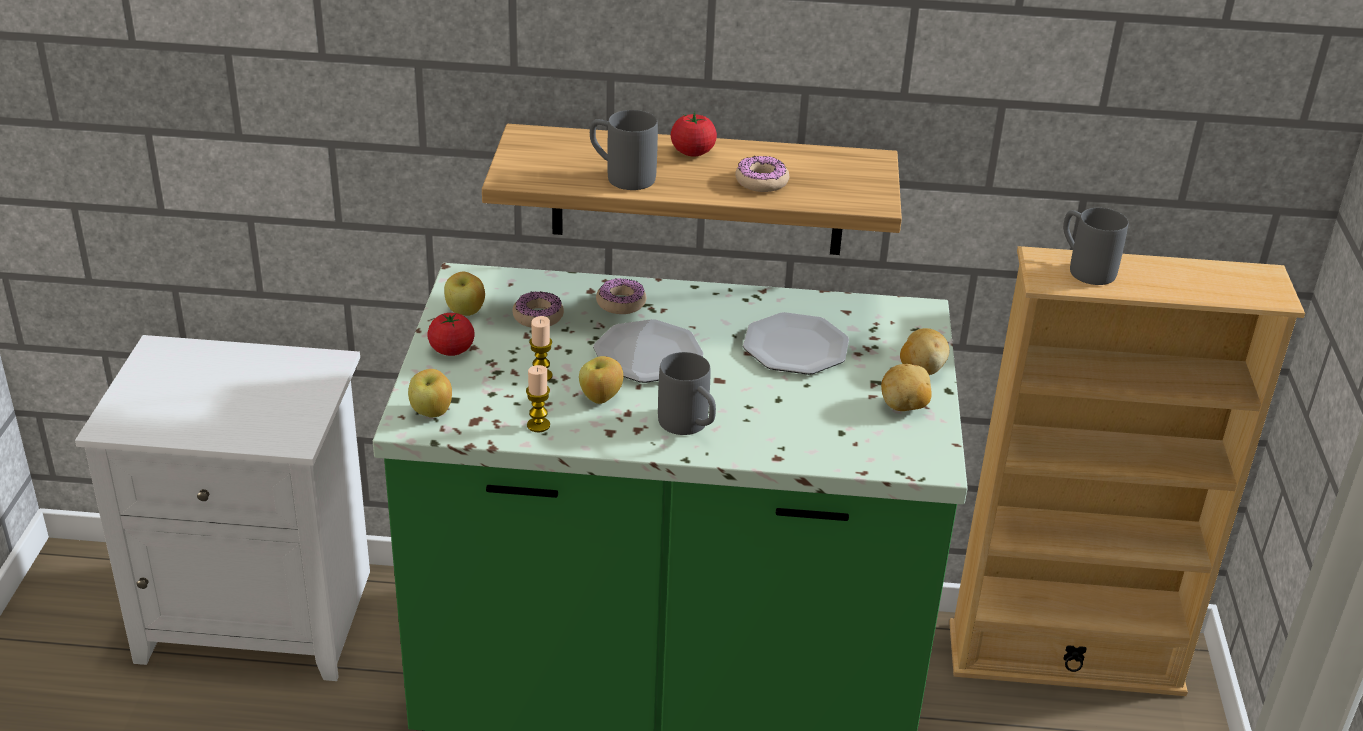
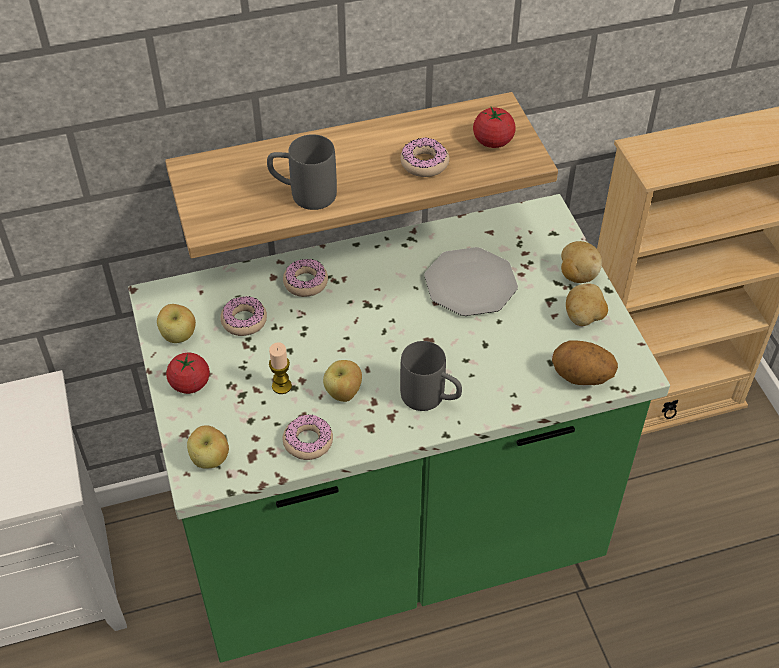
camera: 20 degrees left, 15 degrees up
(538, 425) = (308, 441): candle -> donut
(647, 355) = (357, 333): plate -> none
(692, 152) = (348, 146): tomato -> tomato (493, 141)
(867, 453) = (581, 377): none -> potato
(1084, 268) = (676, 149): grey mug -> none

